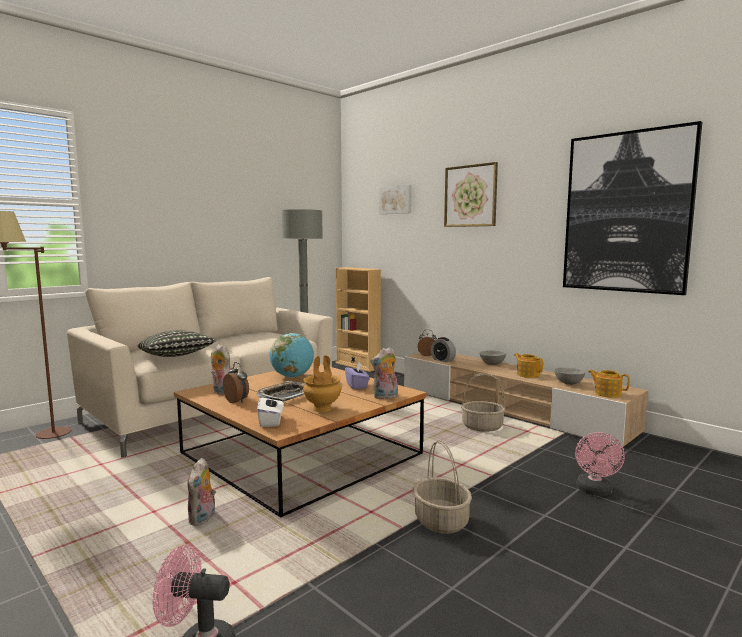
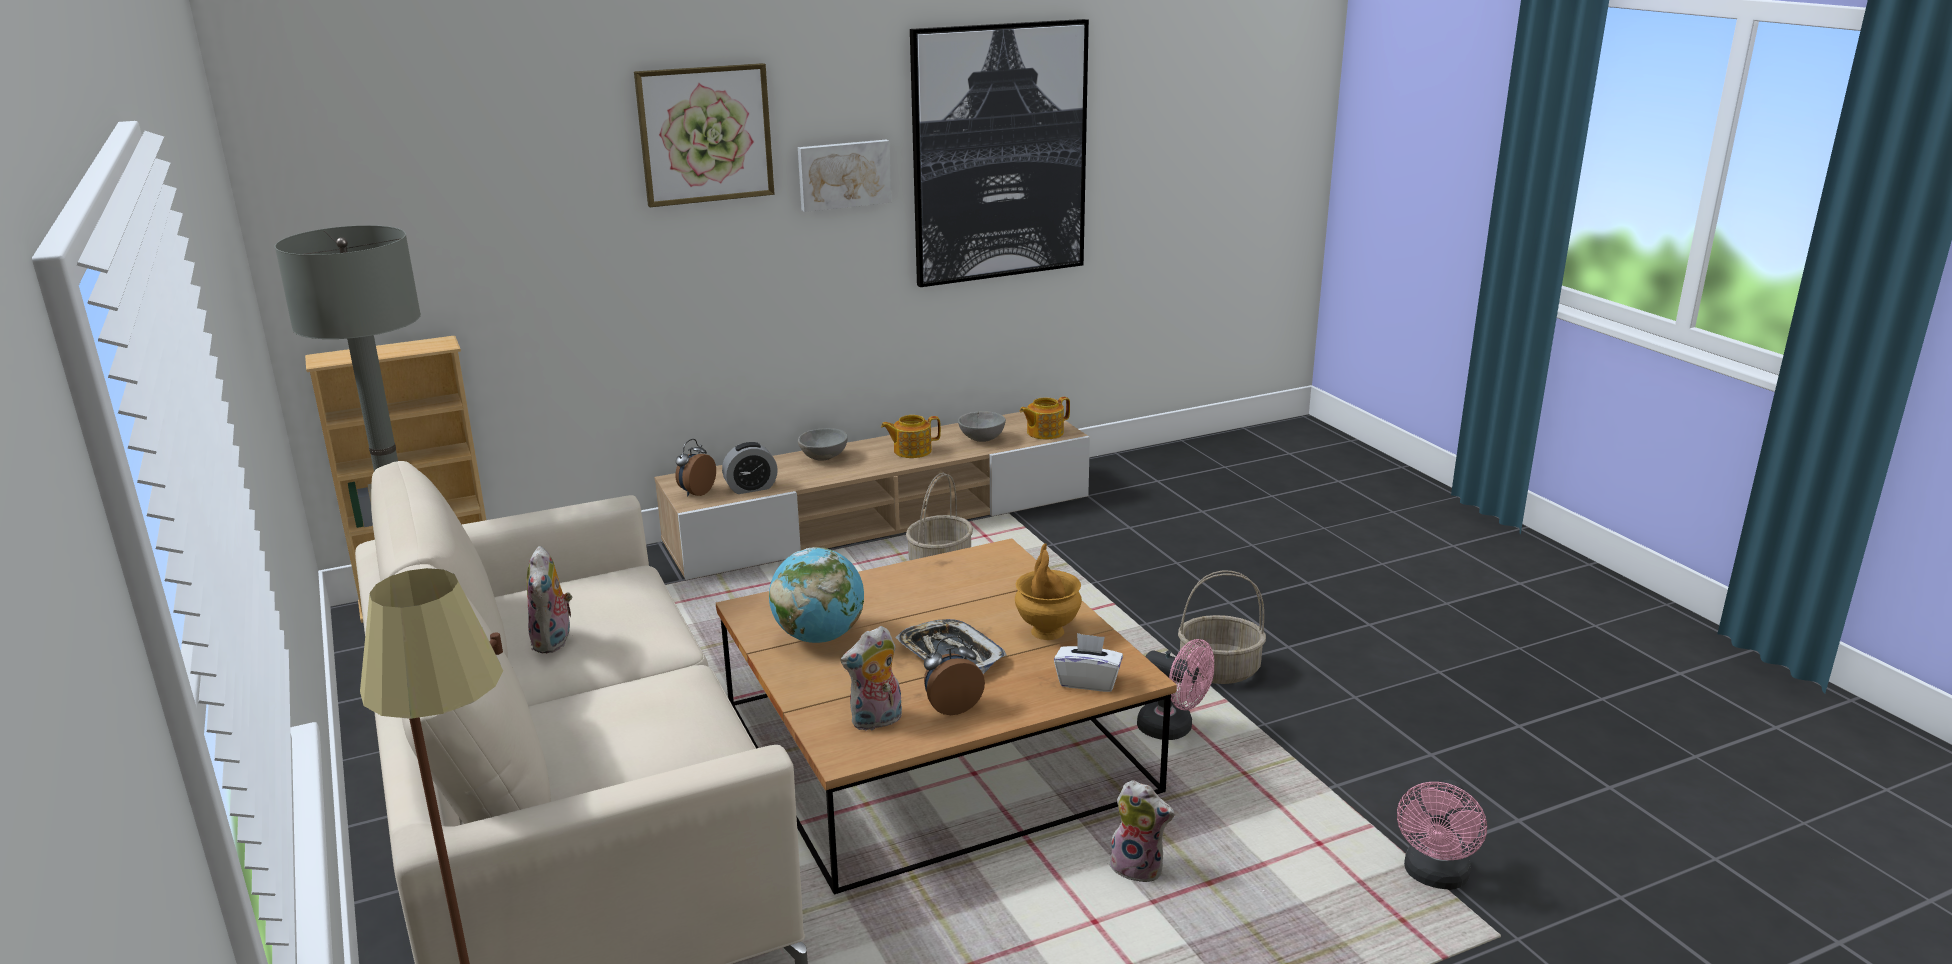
camera: 70 degrees left, 15 degrees up
(176, 356) = (702, 730): pillow -> none
(357, 385) = (934, 584): purple tissue box -> none
(385, 397) = (1018, 572): plush toy -> plush toy (554, 642)
(396, 200) = (476, 151): picture -> picture (843, 174)
(595, 491) = (1187, 555): pink fan -> pink fan (1173, 729)

